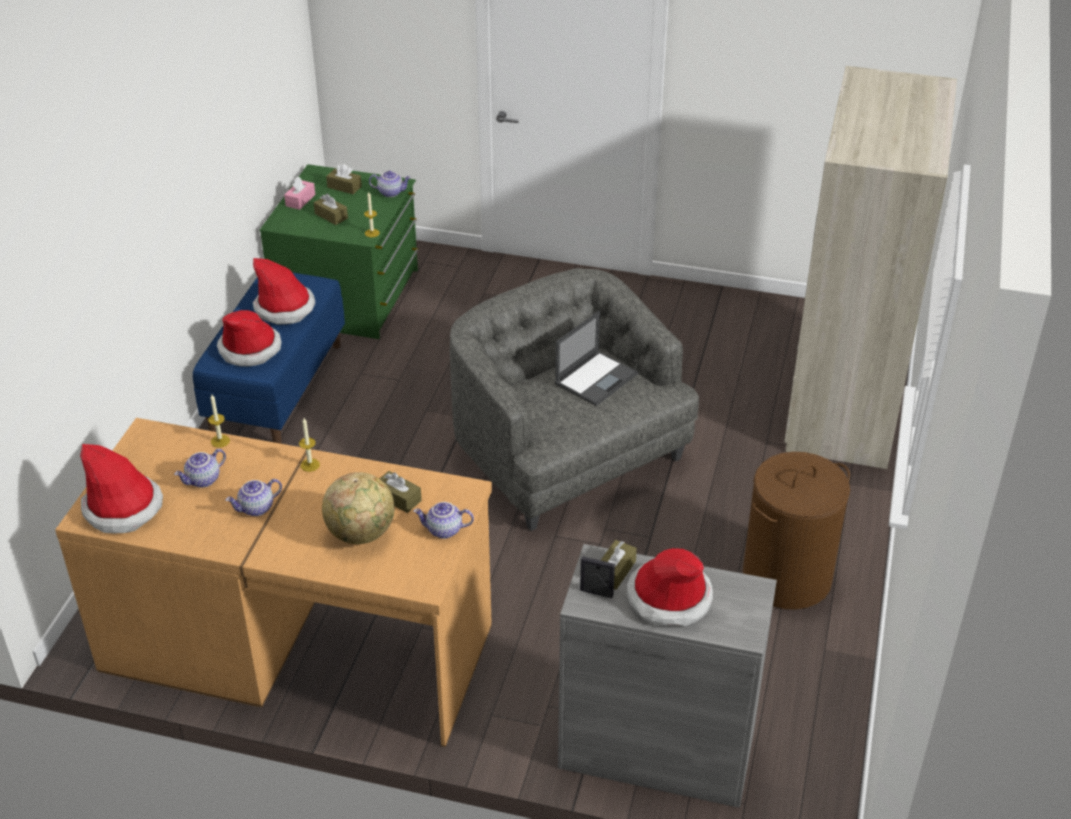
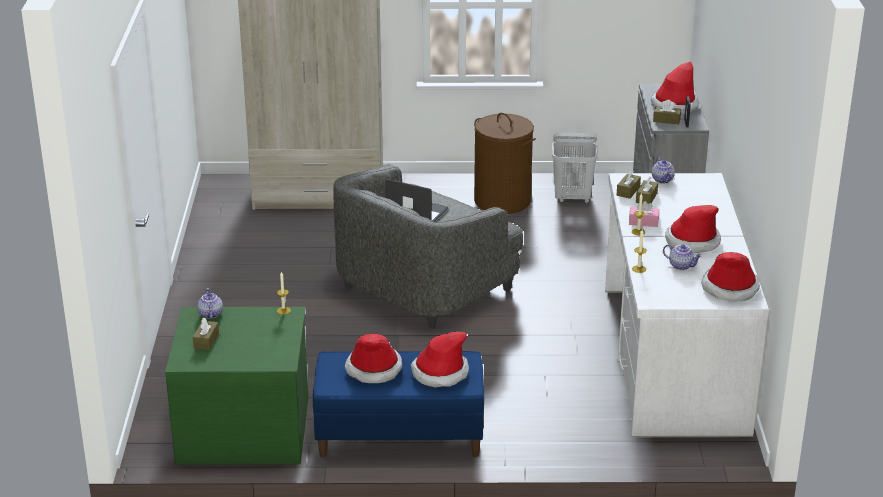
camera: 105 degrees left, 10 degrees down
(256, 509) = (692, 241): teapot -> hat
(298, 645) = (671, 358): brown desk -> white desk
(300, 200) = (237, 359): pink tissue box -> pink tissue box (643, 222)
(331, 216) = (261, 337): brown tissue box -> brown tissue box (628, 191)
(361, 533) = (685, 204): globe -> none
(780, 662) = (572, 198): none -> white laundry basket

